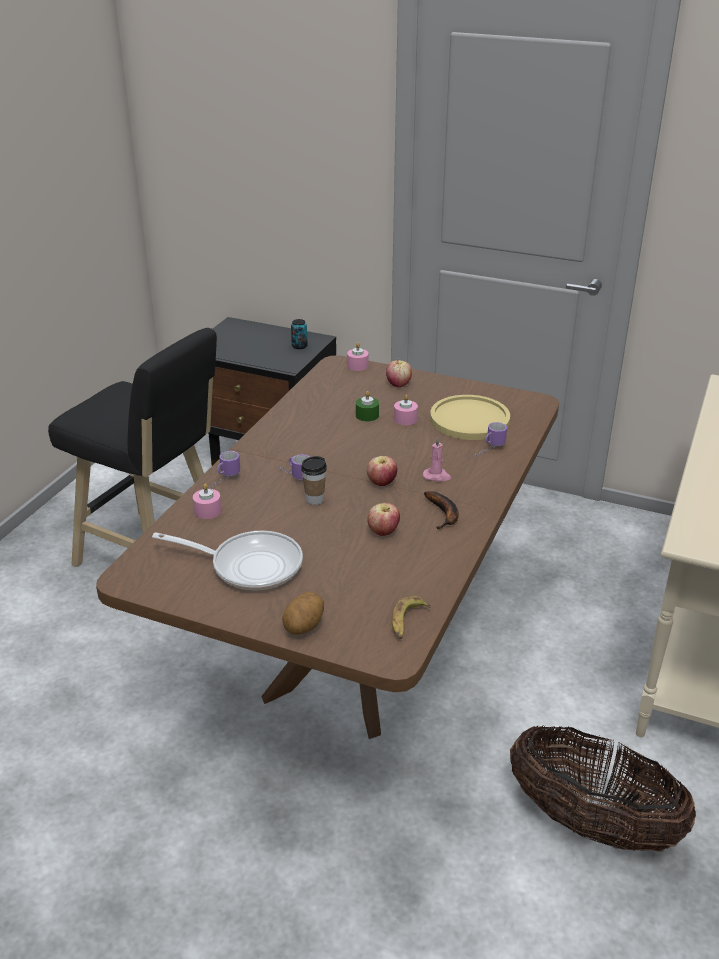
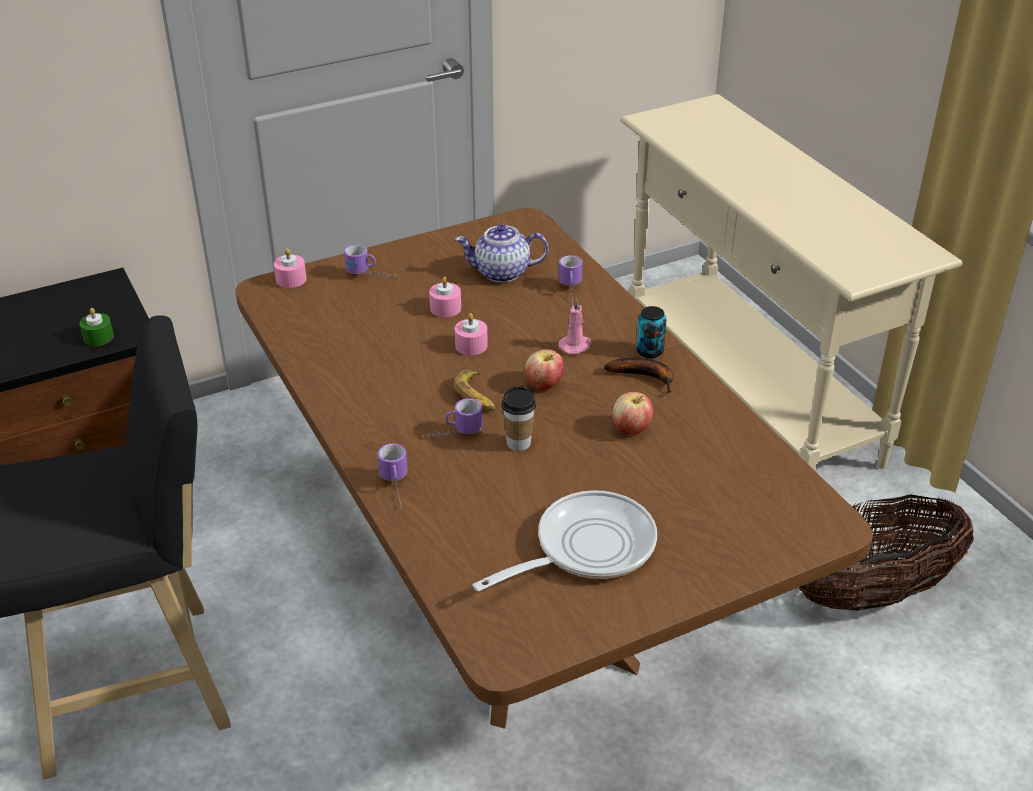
camera: 50 degrees left, 5 degrees up
(207, 511) = (443, 529): pink candle -> pink candle (471, 345)
(299, 346) = (100, 302): can -> can (649, 351)
(304, 627) = (733, 561): potato -> none
(367, 415) = (403, 327): green candle -> green candle (98, 337)
(398, 384) = (371, 276): apple -> mug
(407, 621) = (791, 490): banana -> banana (476, 396)
(469, 419) = (501, 273): yellow plate -> teapot

